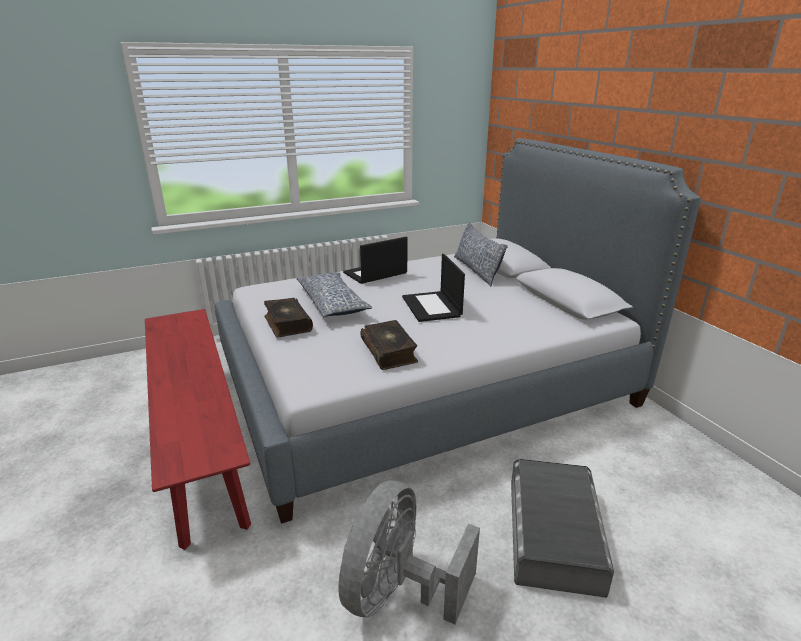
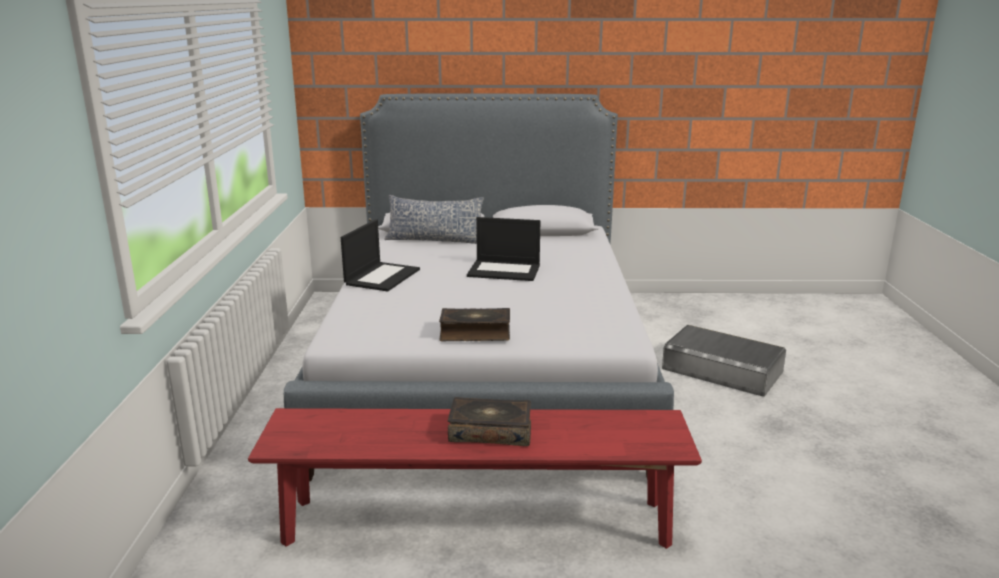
camera: 65 degrees left, 5 degrees down
(332, 303) = (444, 306): pillow -> none
(375, 273) = (382, 276): laptop -> laptop turned 150 degrees counterclockwise
(389, 351) = (582, 302): book -> book (490, 431)
(398, 592) = (758, 441): grey fan -> none

